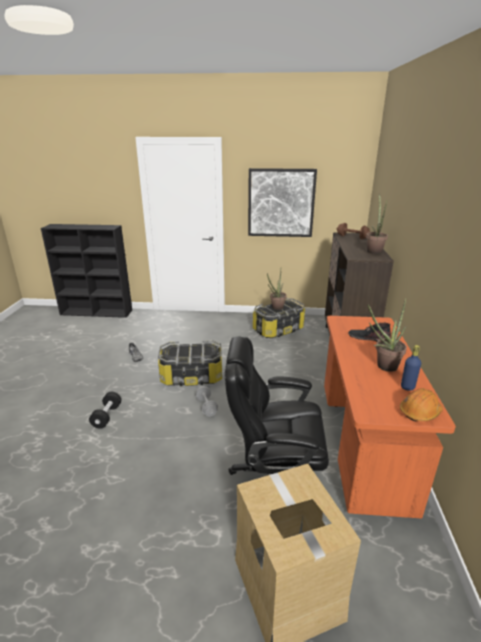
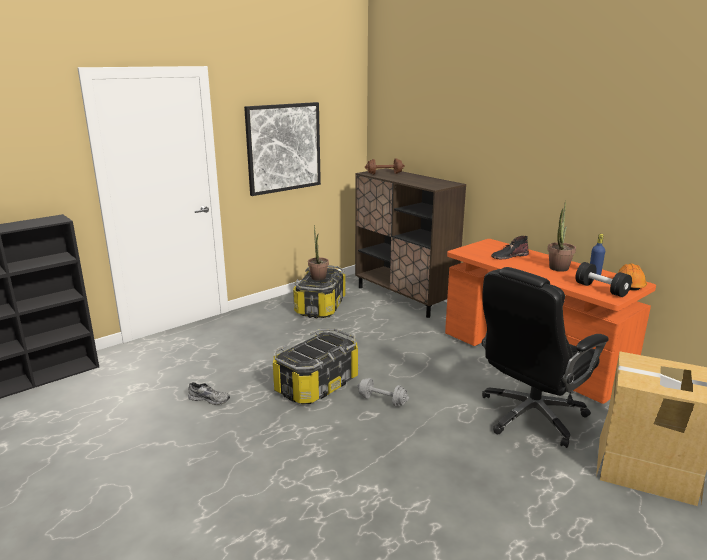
camera: 45 degrees left, 5 degrees down
(107, 416) = (299, 468): black dumbbell -> black dumbbell (601, 289)
(374, 251) = (433, 180): potted plant -> none

